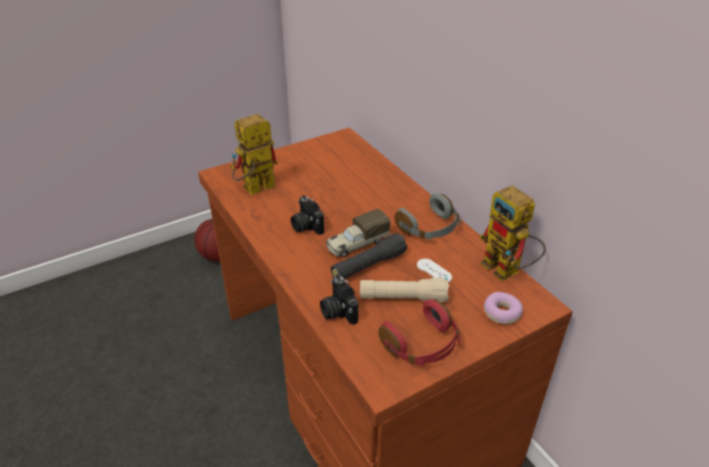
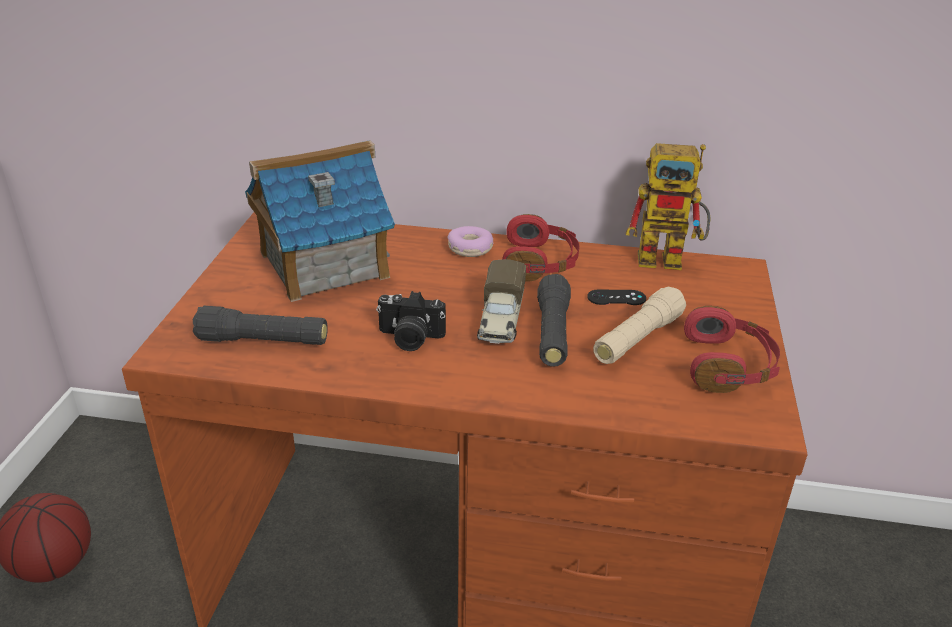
camera: 50 degrees left, 5 degrees down
(254, 190) = (263, 341): toy robot -> black flashlight
(331, 169) = (322, 265): none -> toy house
(337, 311) = (607, 394): camera -> none
(429, 228) = (540, 263): grey headphones -> red headphones
(434, 271) = (616, 298): white game controller -> black game controller
(501, 313) = (729, 295): donut -> donut (470, 249)

